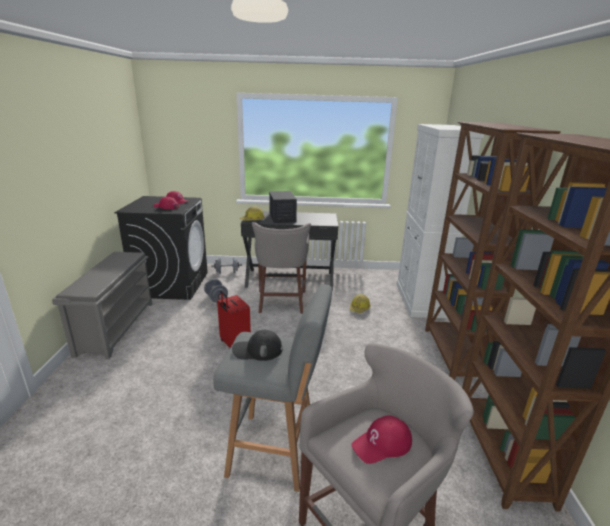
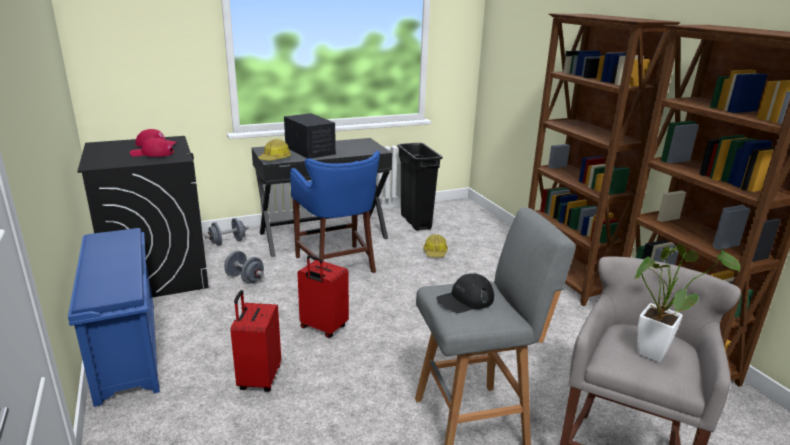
camera: 25 degrees left, 0 degrees up
(116, 327) = (126, 349): grey shoe rack -> blue shoe rack
(167, 368) = (259, 379): none -> red suitcase
(281, 302) = (337, 265): grey stool -> blue stool
(364, 282) = (415, 222): none -> black trash can
(382, 444) = (654, 350): red cap -> potted plant
(419, 300) = (490, 230): white cabinet -> none

